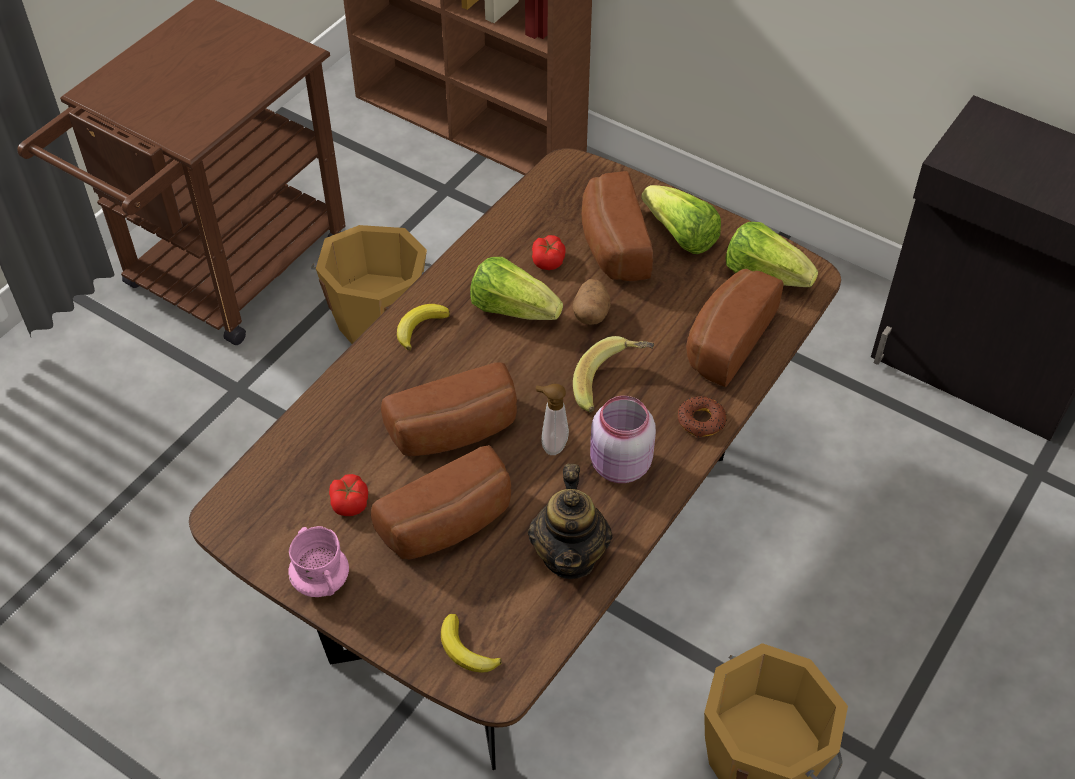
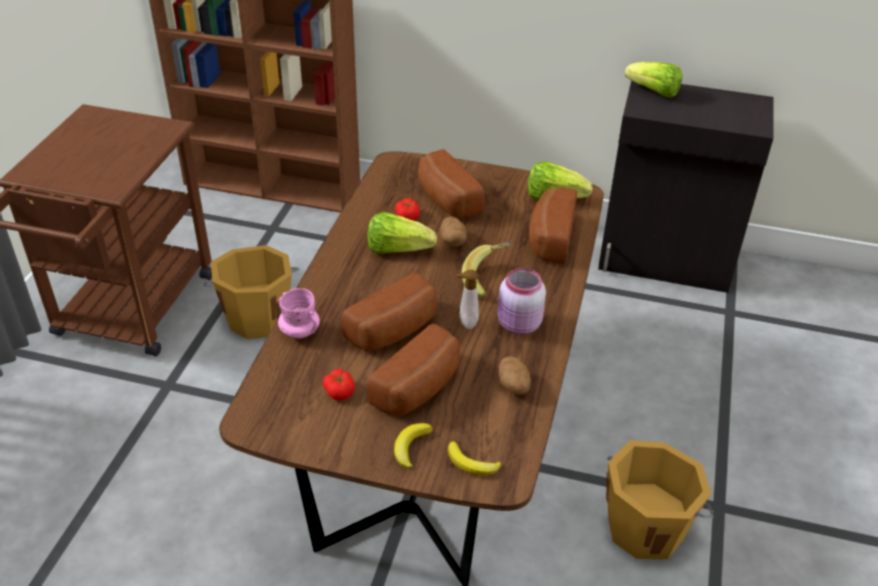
camera: 20 degrees left, 10 degrees down
(320, 580) = (342, 446): pink mug -> pink mug (299, 331)
(420, 327) = (337, 273): banana -> banana (410, 446)
(570, 555) = (514, 386): teapot -> potato
(680, 236) = (488, 186): lettuce -> lettuce (653, 92)
(701, 421) = (558, 287): donut -> none

